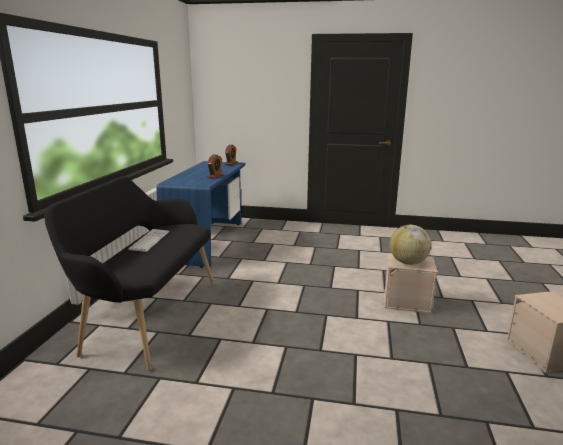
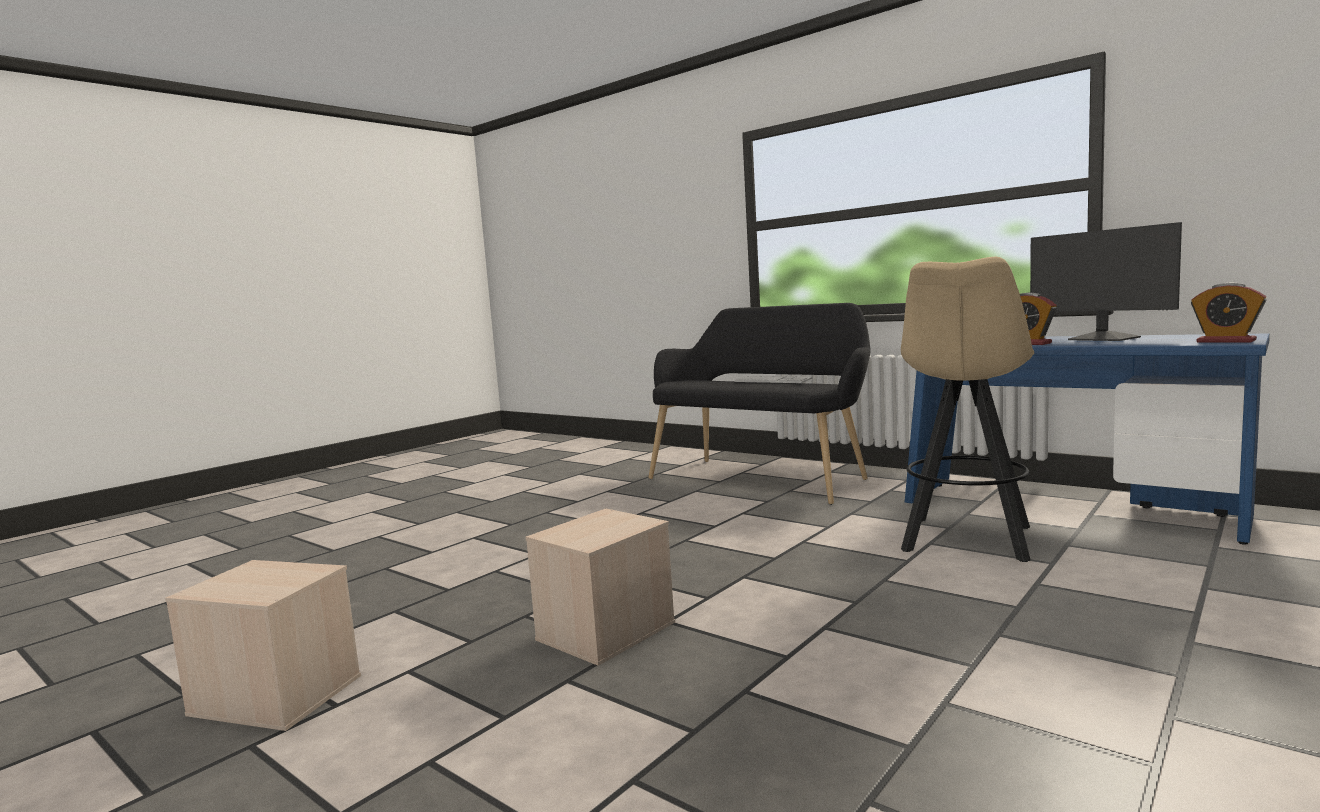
camera: 120 degrees right, 10 degrees down
(203, 170) = (1103, 339): none -> monitor
(256, 255) = (965, 540): none -> beige stool
(408, 262) = (597, 524): globe -> none

